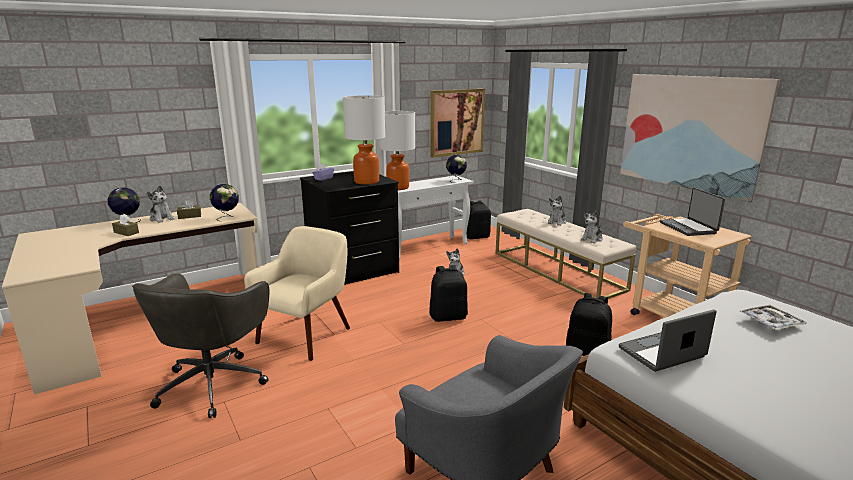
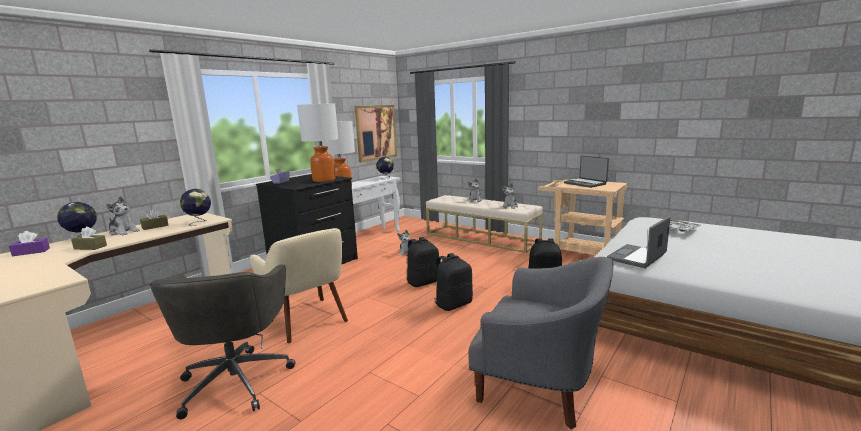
camera: 20 degrees left, 5 degrees down
(85, 229) = (31, 252): none -> purple tissue box
(306, 335) = (306, 320): beige armchair -> beige armchair turned 135 degrees clockwise
(476, 237) = (403, 225): black backpack -> black backpack (453, 304)
(690, 133) = (570, 117): picture -> none

